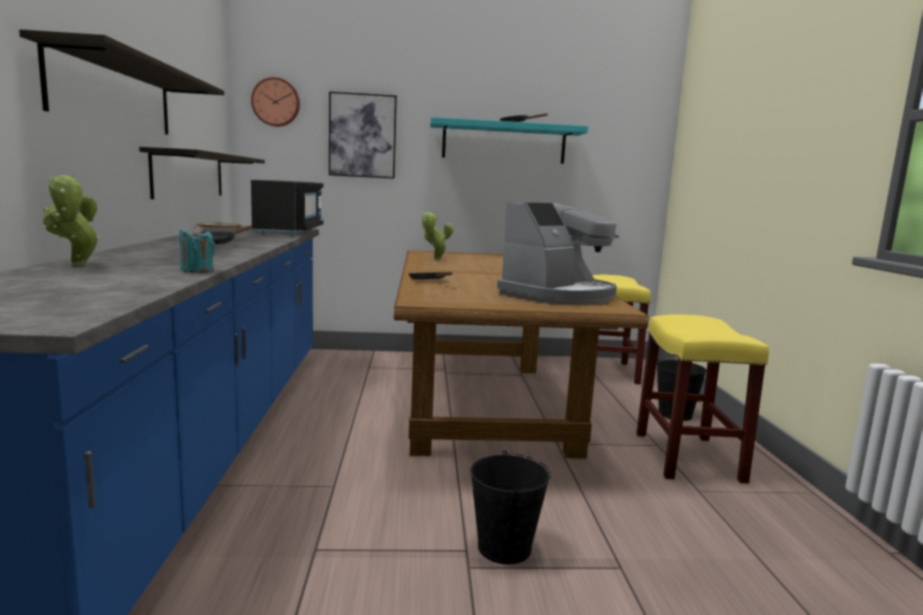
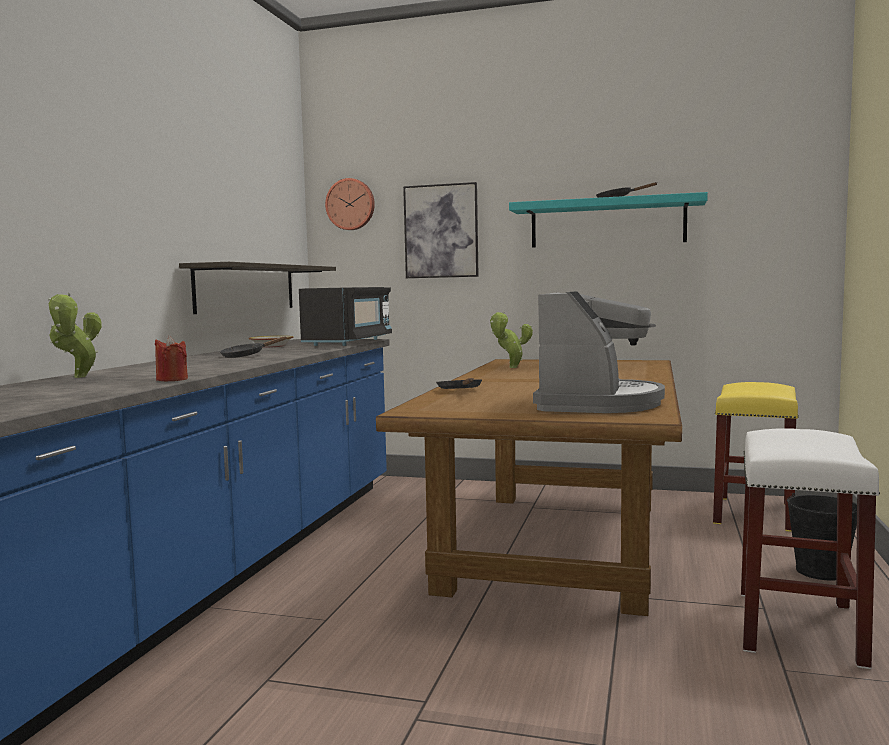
camera: 20 degrees right, 5 degrees down
(114, 95) = (149, 216): shelf -> none
(197, 270) = (172, 379): turquoise candle -> red candle
(504, 547) = (471, 704): black bucket -> none
(558, 295) = (597, 403): coffee machine -> coffee machine turned 45 degrees counterclockwise
(688, 458) = (800, 628): yellow stool -> white stool

